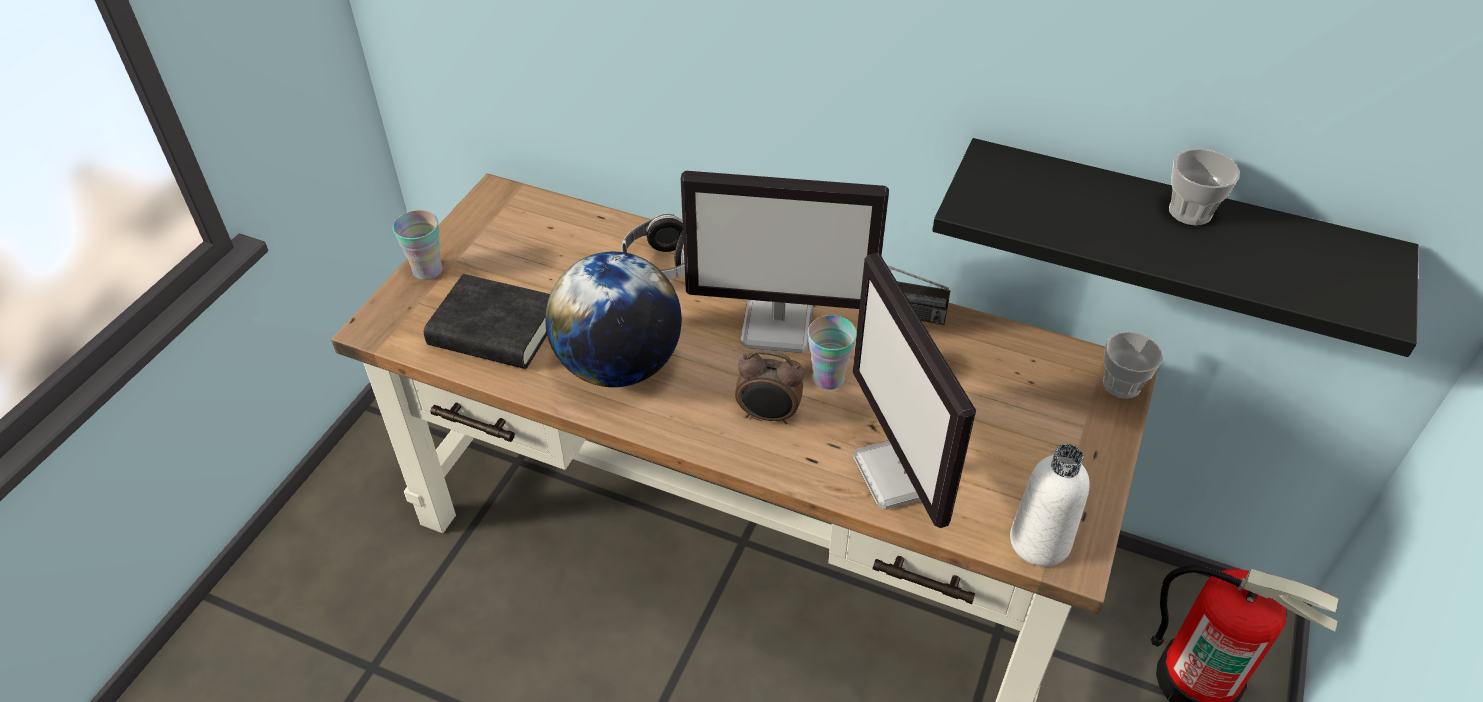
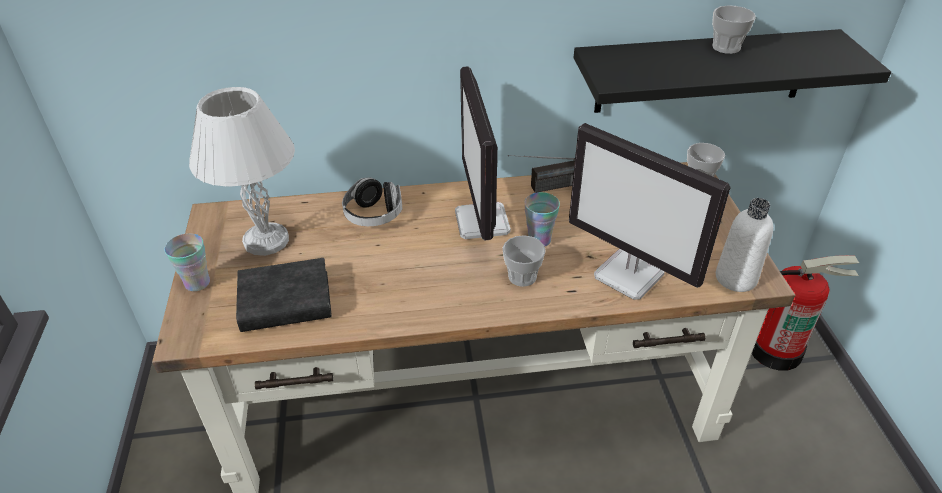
camera: 30 degrees left, 5 degrees down
(525, 248) = (264, 241): none -> white table lamp
(619, 366) = (397, 287): globe -> none
(768, 415) = (522, 276): alarm clock -> cup
(779, 326) = (482, 222): monitor -> monitor turned 105 degrees clockwise

